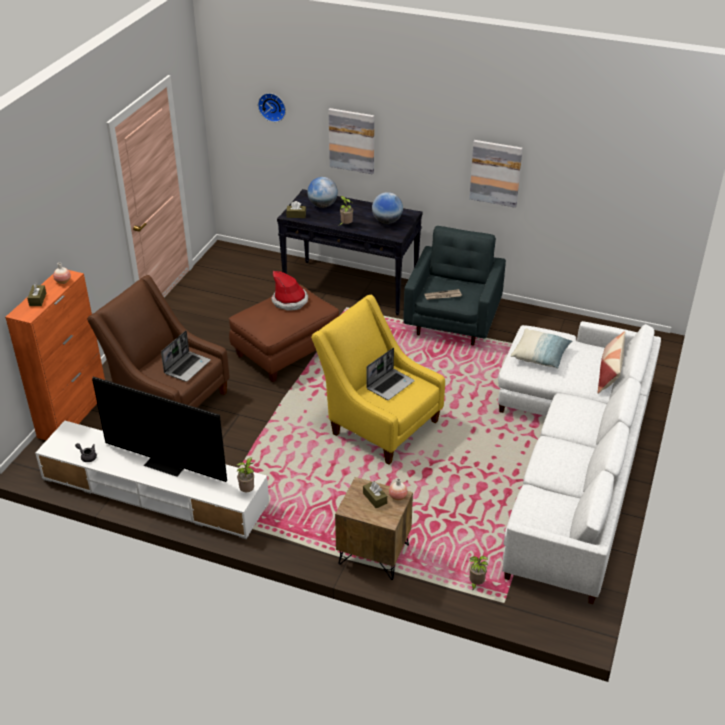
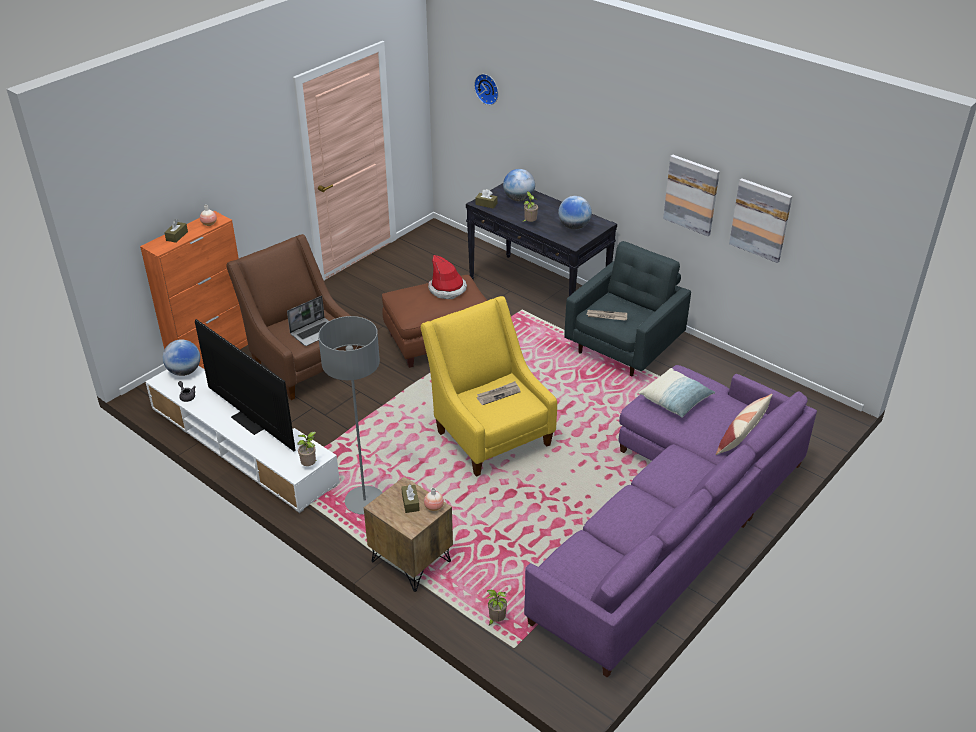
camera: 20 degrees right, 0 degrees up
(70, 434) = (184, 371): none -> globe
(301, 513) = (364, 501): none -> grey floor lamp
(352, 140) = (557, 136): picture -> picture (760, 220)
(390, 385) = (498, 394): laptop -> newspaper
(572, 457) = (672, 518): white sofa -> purple sofa

